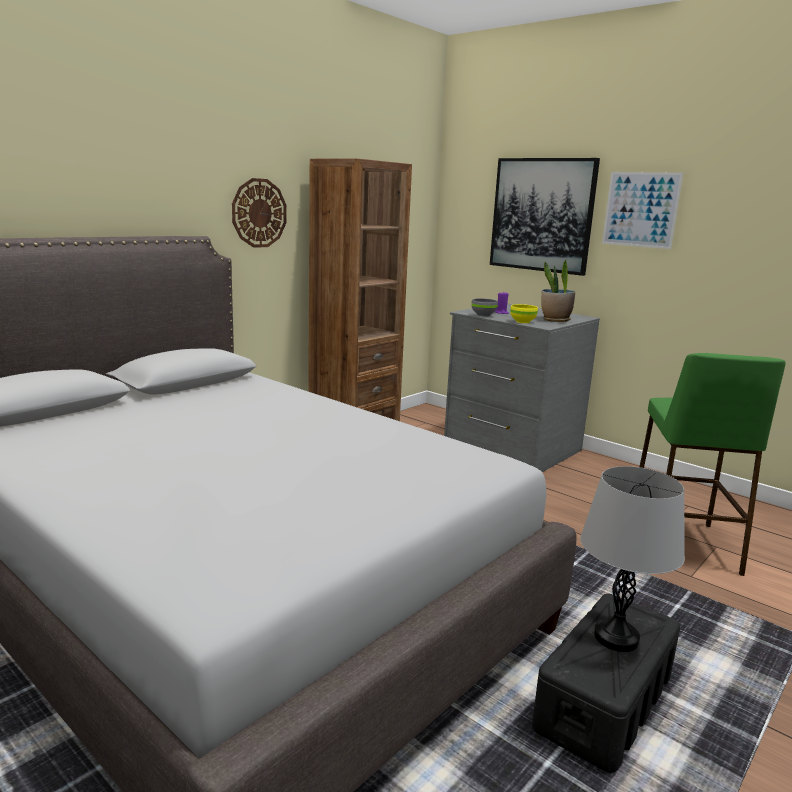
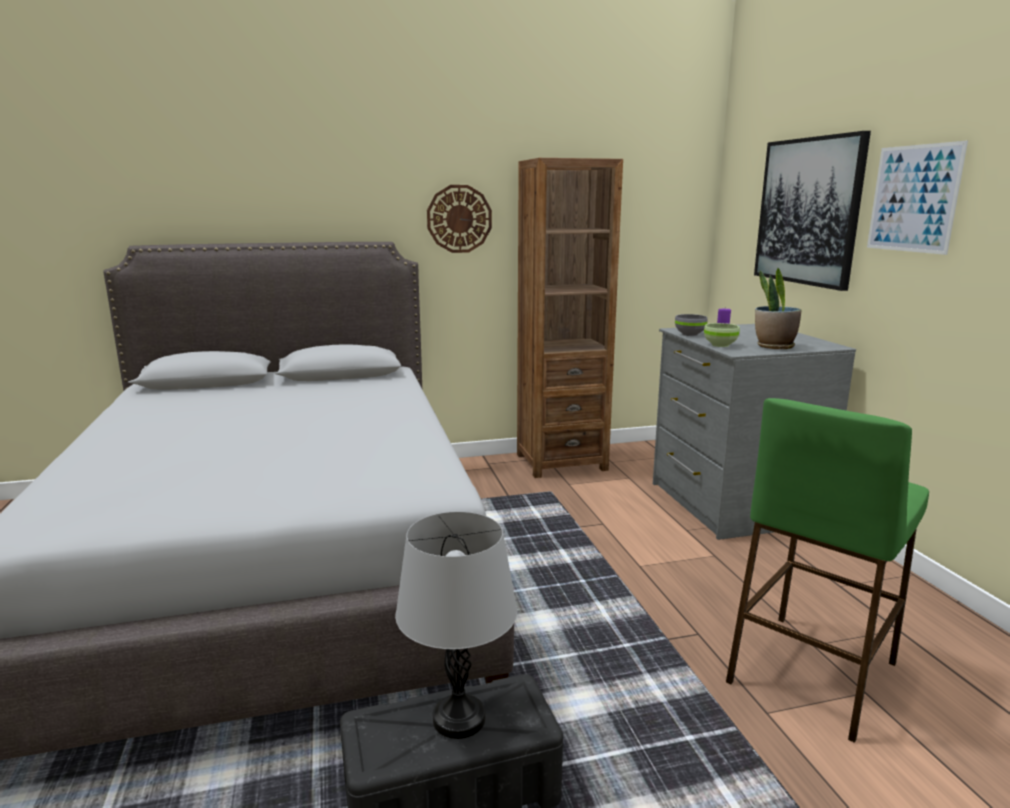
camera: 35 degrees right, 0 degrees up
(523, 322) = (721, 345): yellow bowl -> green bowl

